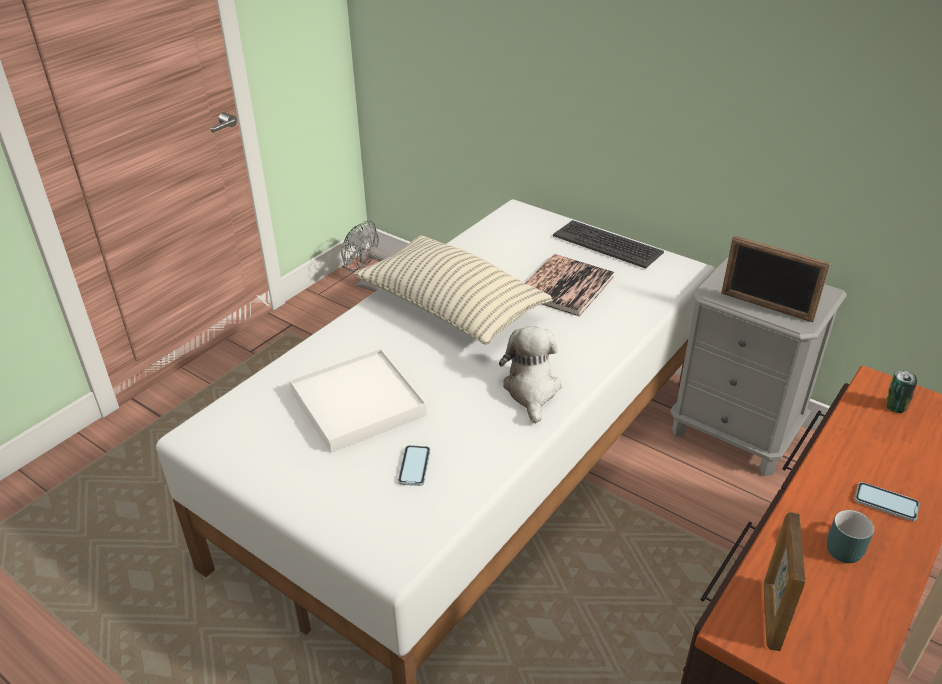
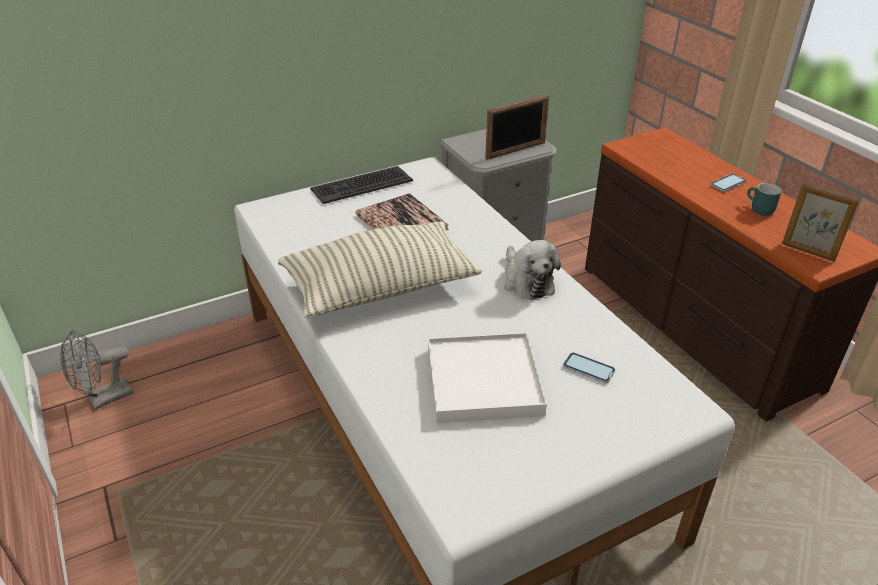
camera: 65 degrees left, 0 degrees up
(531, 390) = (527, 281): plush toy -> plush toy turned 135 degrees counterclockwise
(894, 406) = (647, 149): can -> none

